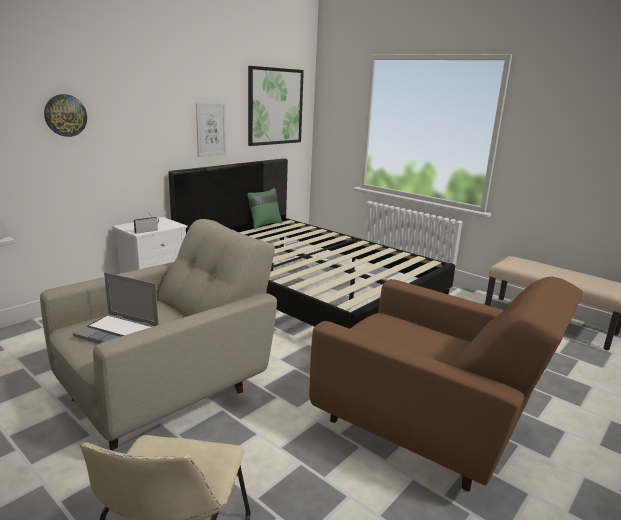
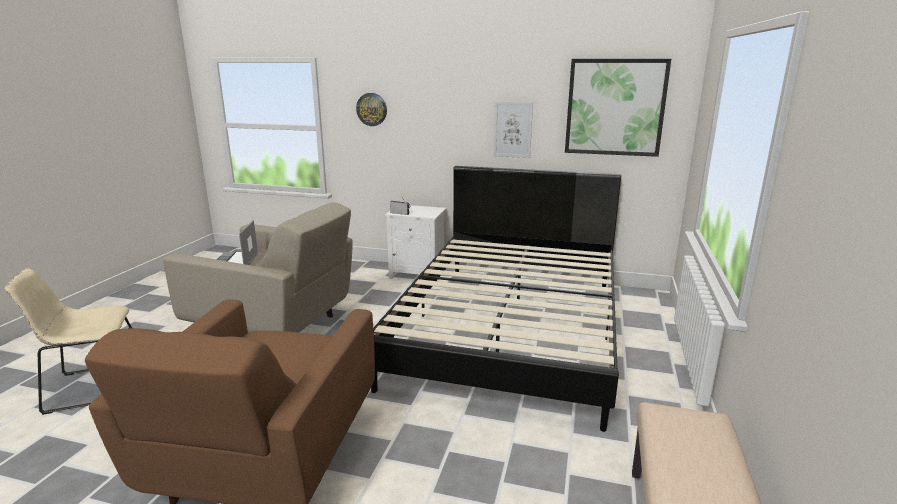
camera: 65 degrees right, 0 degrees up
(264, 224) = (567, 247): green pillow -> none

